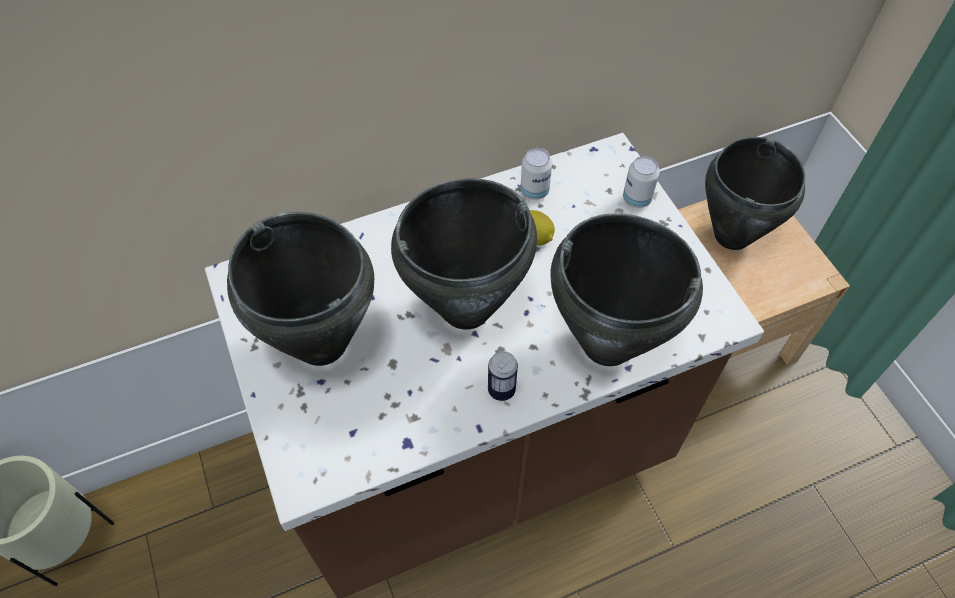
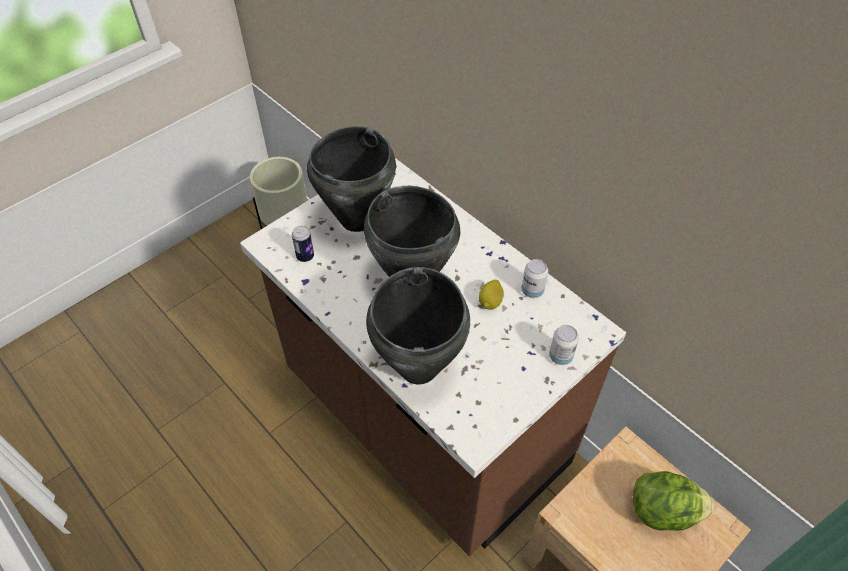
camera: 70 degrees right, 5 degrees down
(501, 390) = (358, 317): can -> can (305, 256)
(731, 236) = (662, 511): black cooking pot -> lettuce

